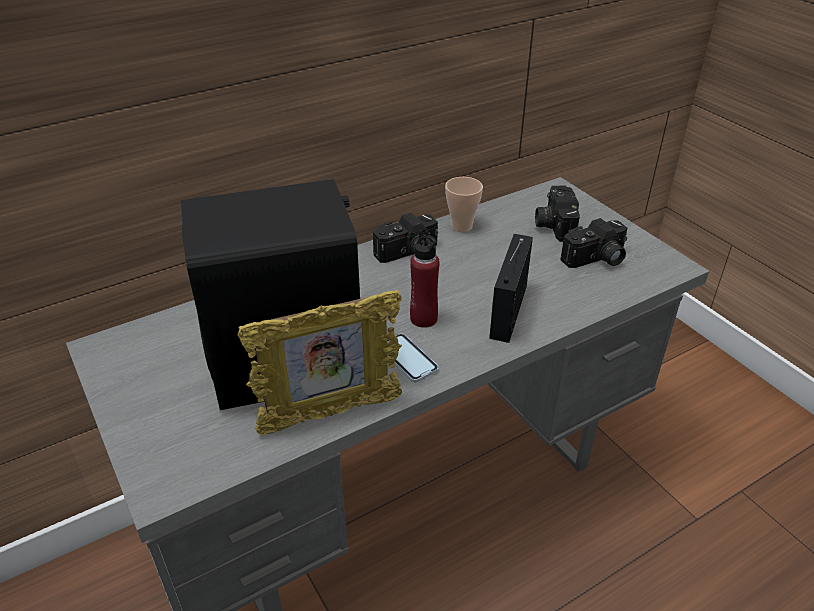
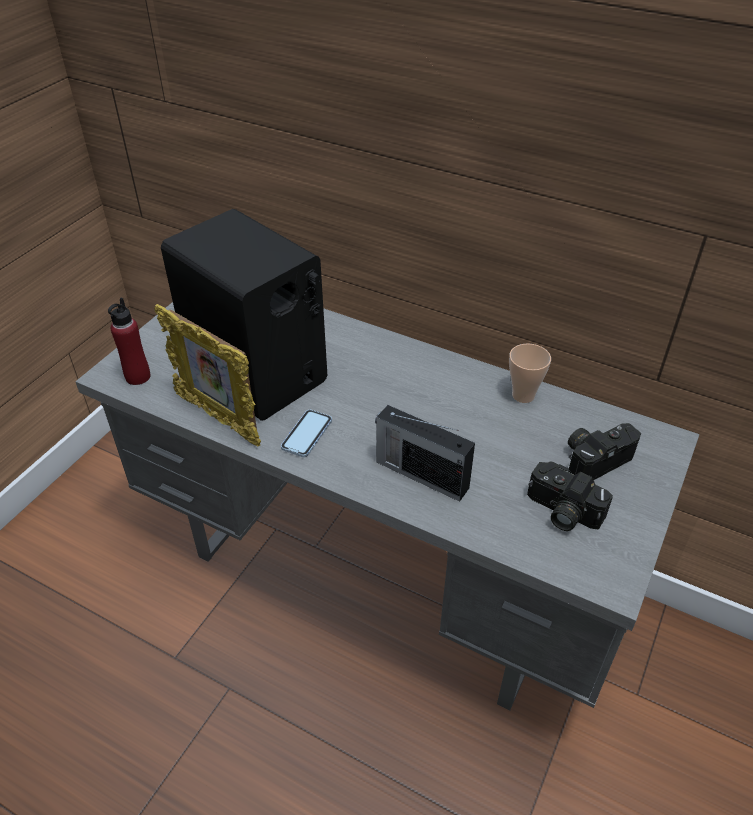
camera: 60 degrees right, 5 degrees up
(409, 254) = (447, 379): camera -> none
(423, 319) = (364, 424): red bottle -> red bottle (137, 377)
(509, 310) = (420, 473): radio -> radio turned 135 degrees counterclockwise

